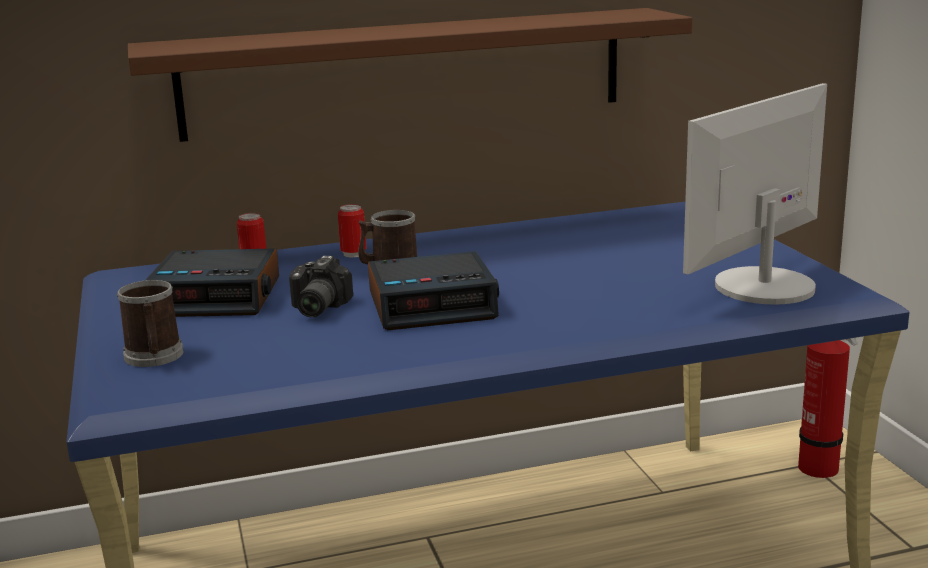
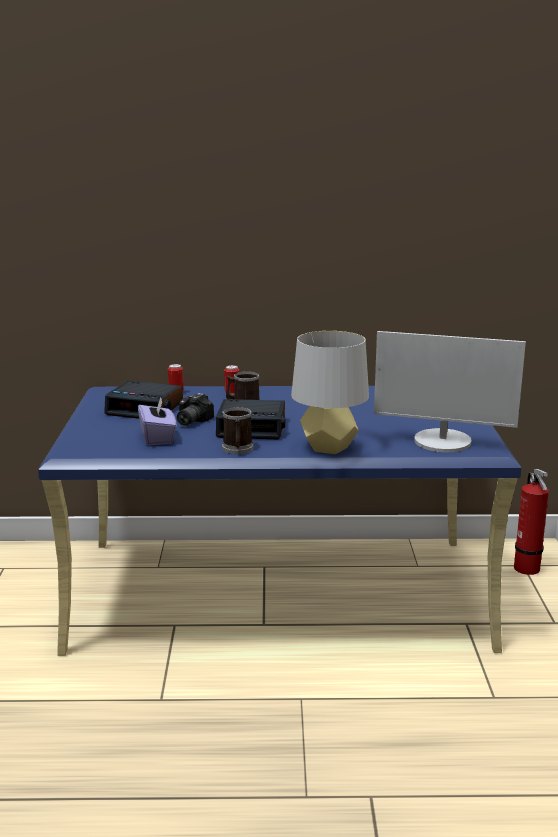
camera: 15 degrees right, 0 degrees up
(154, 357) = (96, 435): mug -> mug (237, 449)
(277, 345) = (158, 438): none -> purple tissue box
(405, 73) = (278, 291): brown shelf -> none
(591, 321) = (328, 447): none -> grey table lamp
(762, 287) = (443, 442): monitor -> monitor turned 135 degrees counterclockwise

